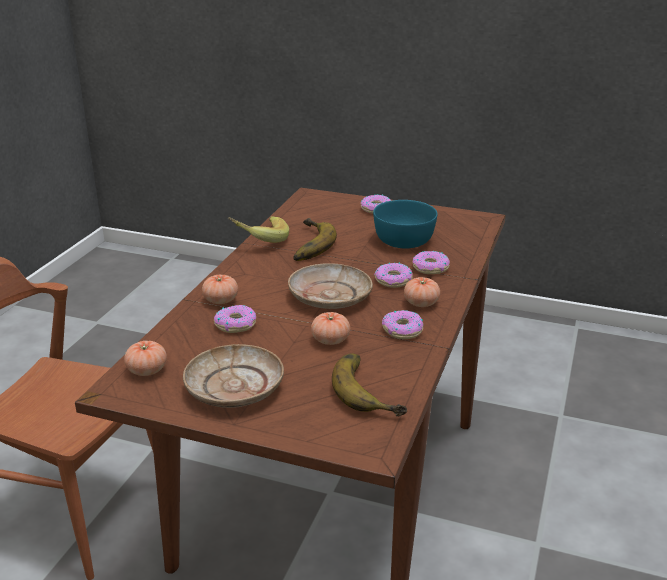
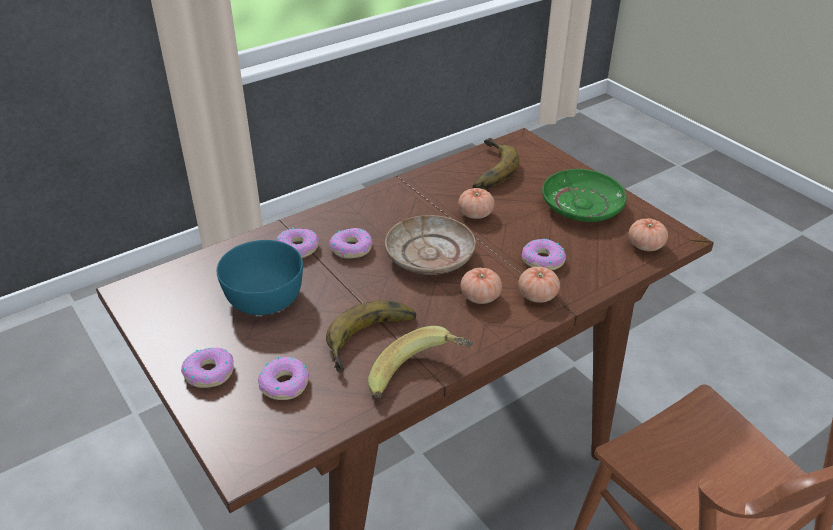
camera: 145 degrees left, 10 degrees up
(234, 388) = (582, 205): beige plate -> green plate
(402, 330) = (410, 200): donut -> donut (285, 384)
(421, 303) = (362, 216): tomato -> tomato (480, 296)

